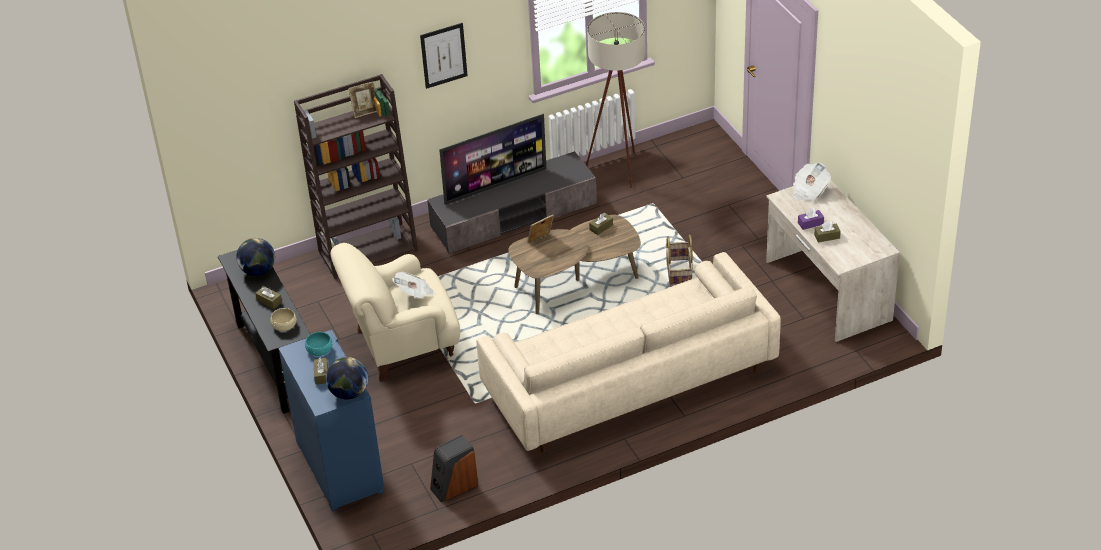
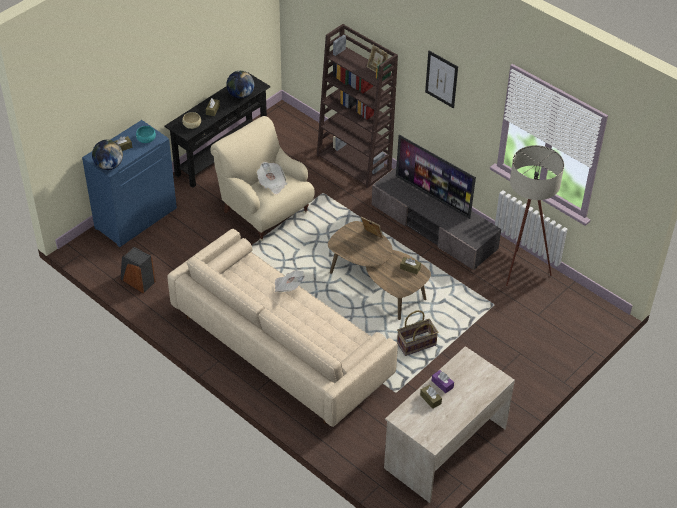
camera: 65 degrees right, 5 degrees up
(809, 191) = (485, 373): newspaper -> newspaper (288, 287)

